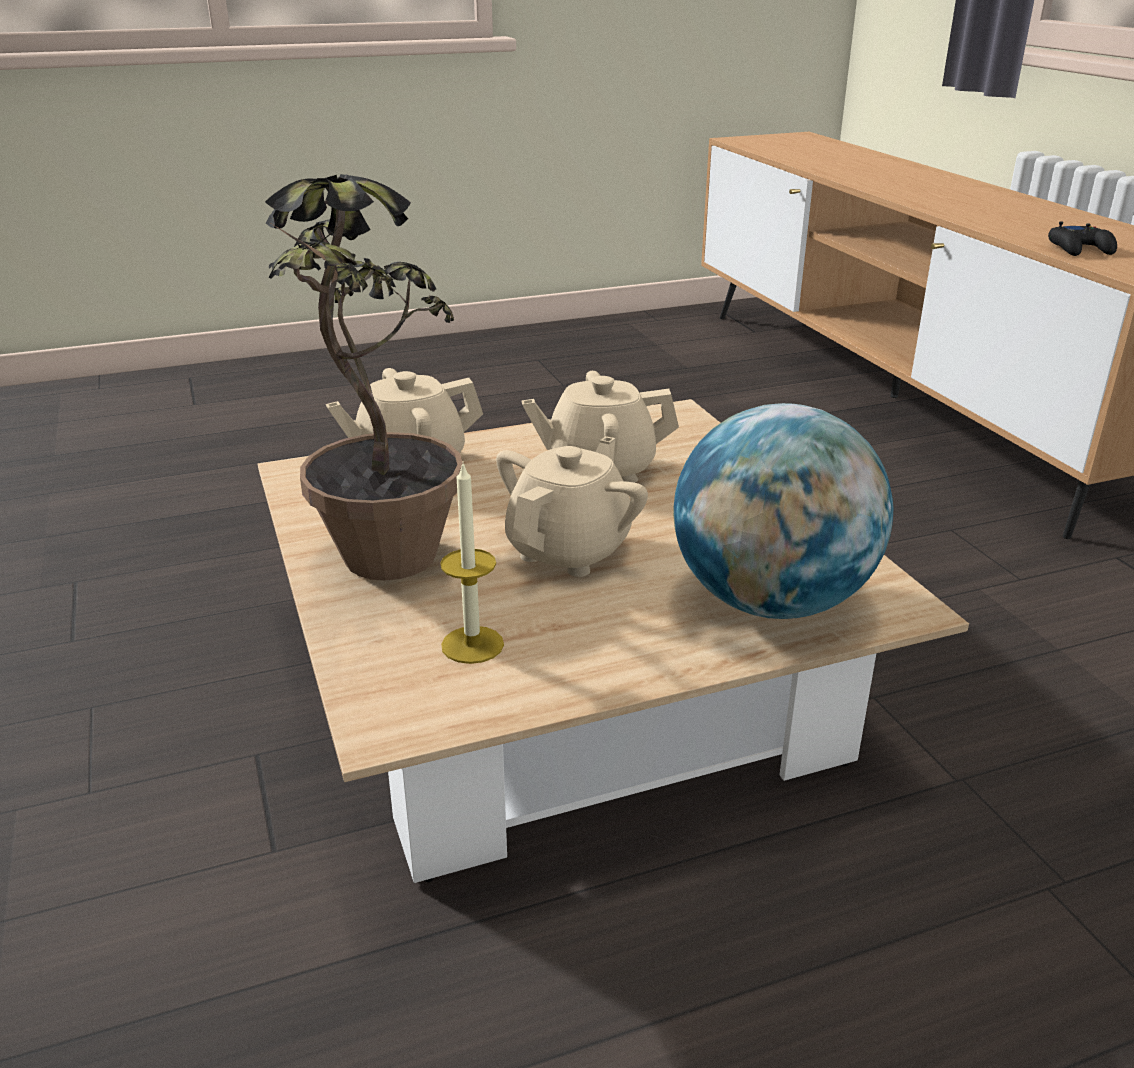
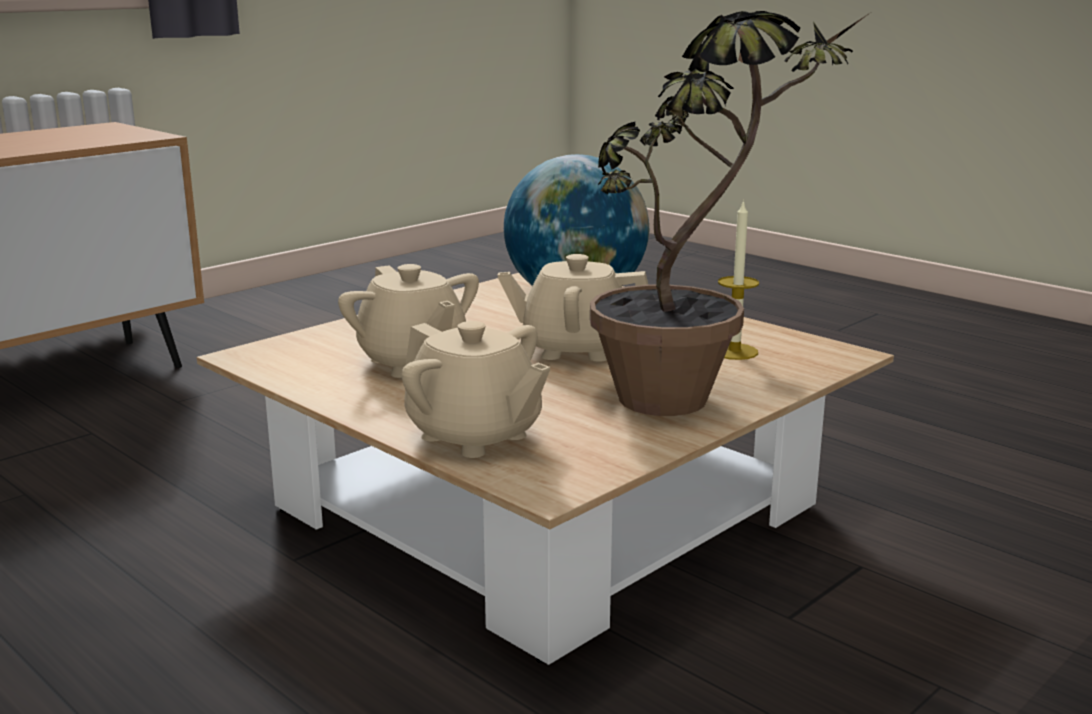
camera: 115 degrees left, 10 degrees down
(1080, 249) = (64, 143): black game controller -> none

